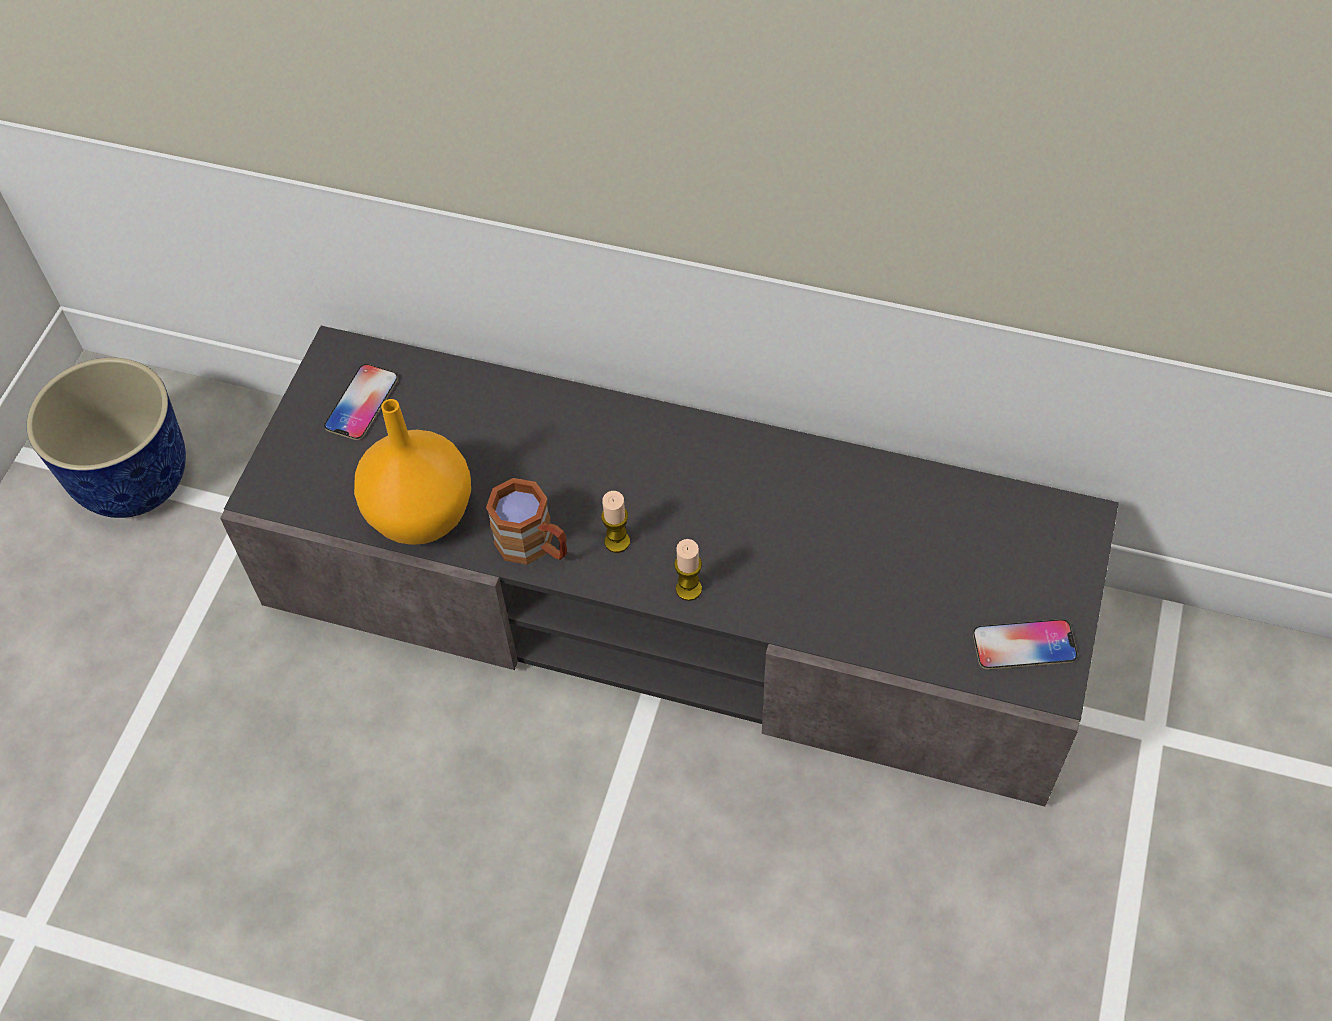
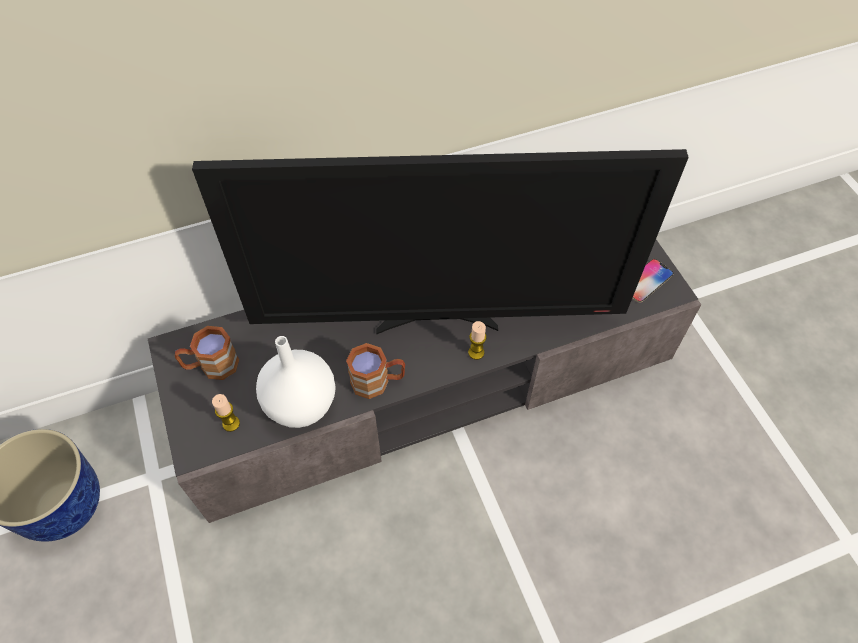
camera: 40 degrees left, 0 degrees up
(362, 403) = (211, 366): phone -> brown mug
(421, 518) = (302, 406): orange vase -> white vase
(617, 541) = (419, 352): candle -> candle (231, 423)
(677, 516) = (438, 320): none -> television

